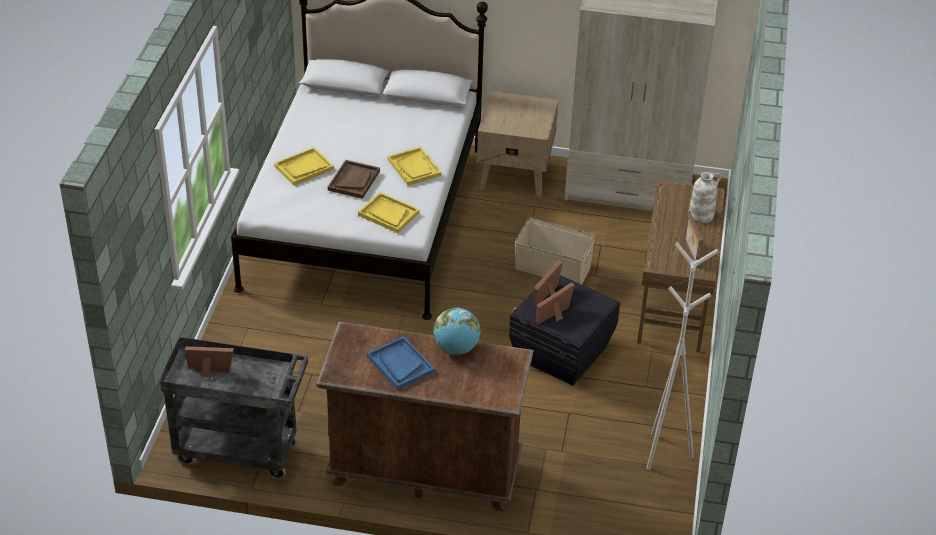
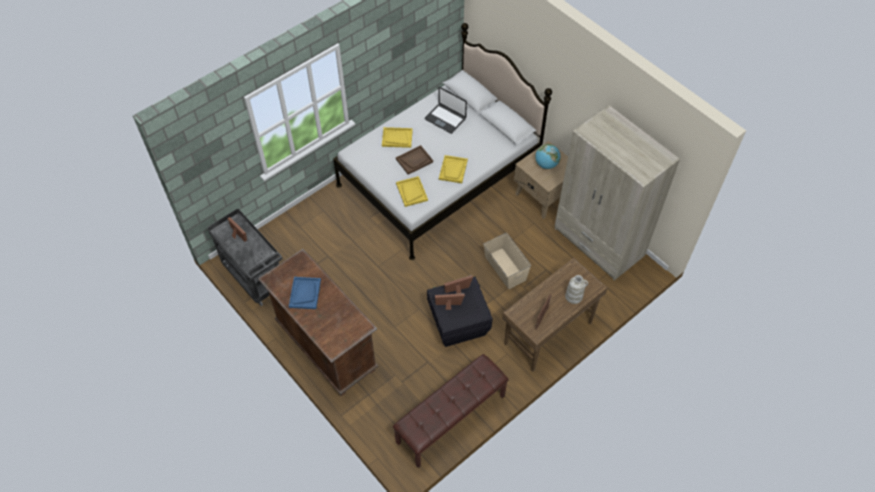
camera: 40 degrees right, 15 degrees up
(342, 121) = (445, 118): none -> laptop
(456, 348) = (340, 302): globe -> globe (546, 164)
(663, 453) = (451, 419): grey clothes rack -> brown bench

